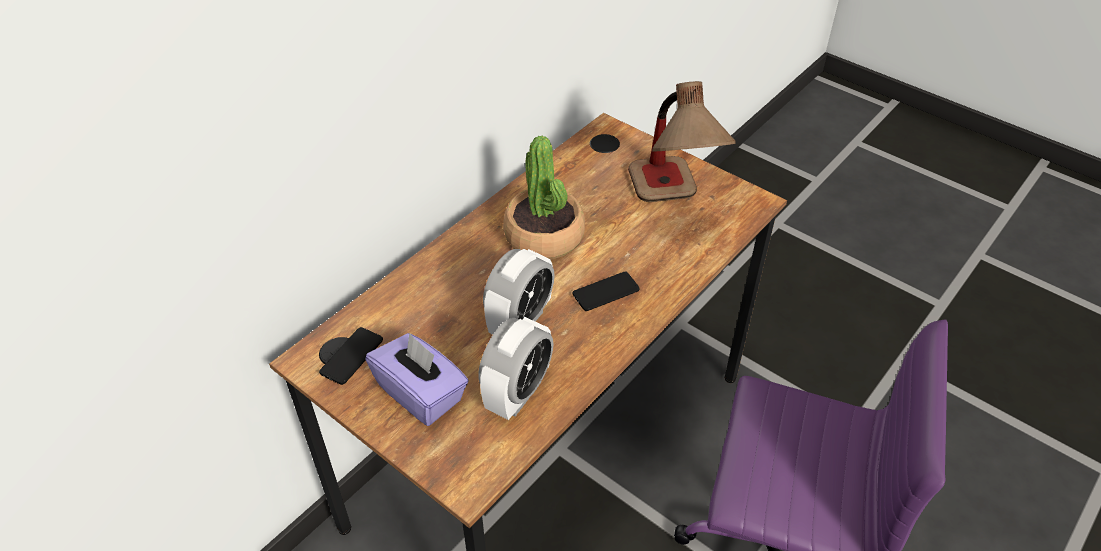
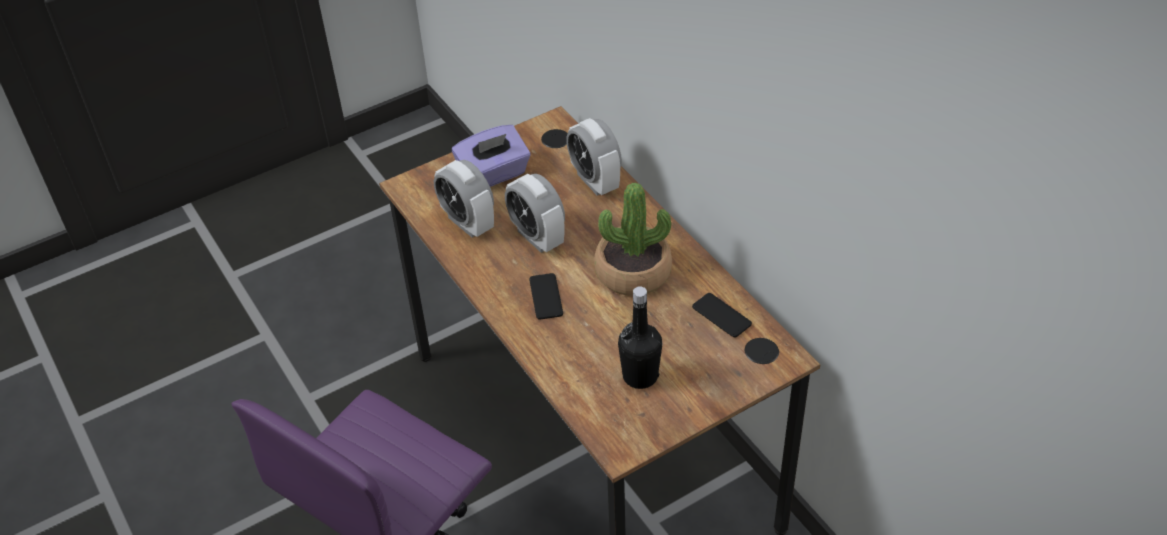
camera: 110 degrees right, 0 degrees up
(352, 356) = (546, 143): phone -> phone (721, 315)
(412, 295) = (595, 181): none -> alarm clock
(671, 205) = (640, 376): table lamp -> black bottle

